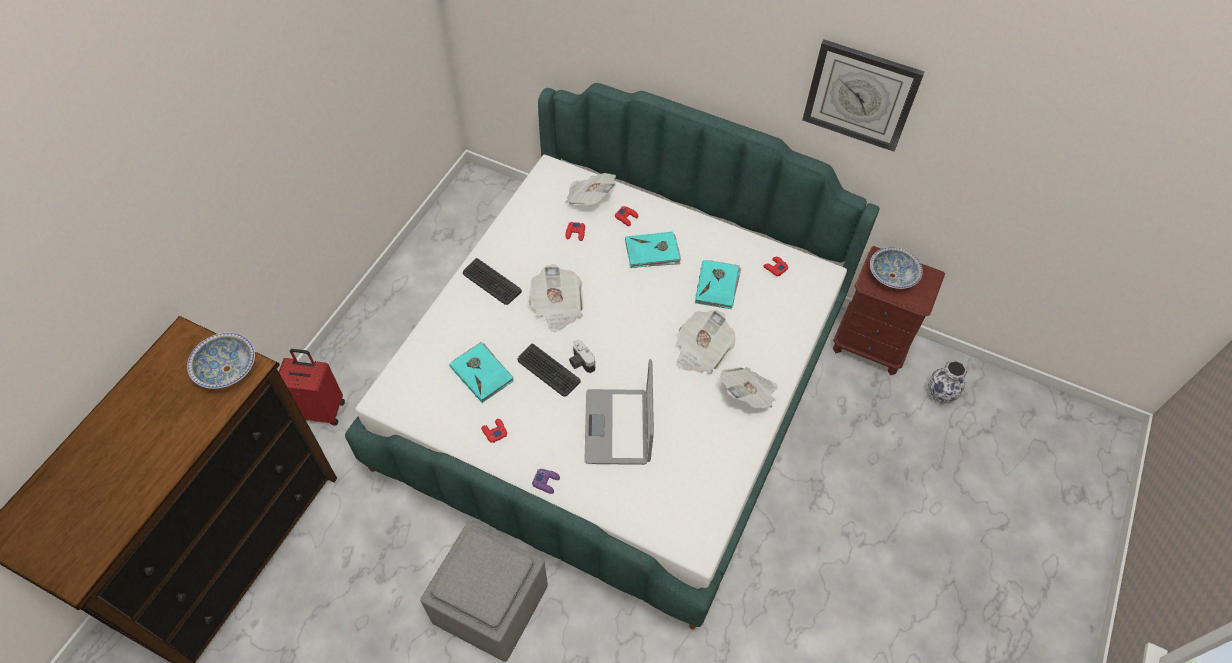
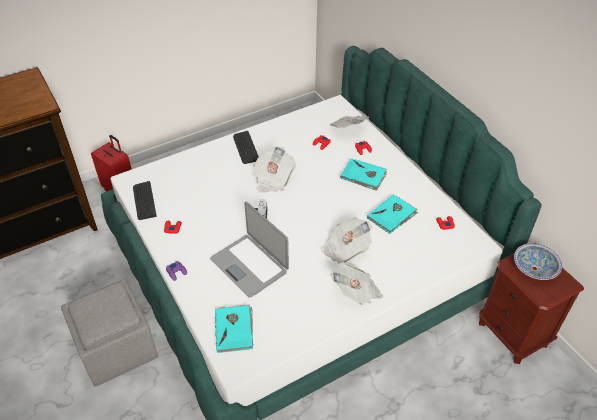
camera: 35 degrees right, 10 degrees down
(226, 369) = (32, 100): bowl -> none
(482, 373) = (195, 193): turquoise book -> turquoise book (234, 329)
(548, 371) = (235, 211): keyboard -> keyboard (144, 201)
(618, 427) = (249, 265): laptop -> laptop turned 75 degrees counterclockwise
(861, 95) = (543, 93): wall clock -> none
(940, 394) = (548, 399): vase -> none

